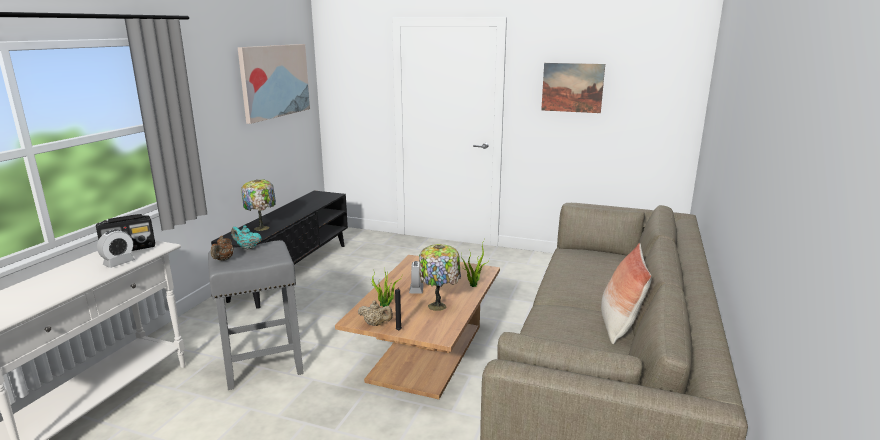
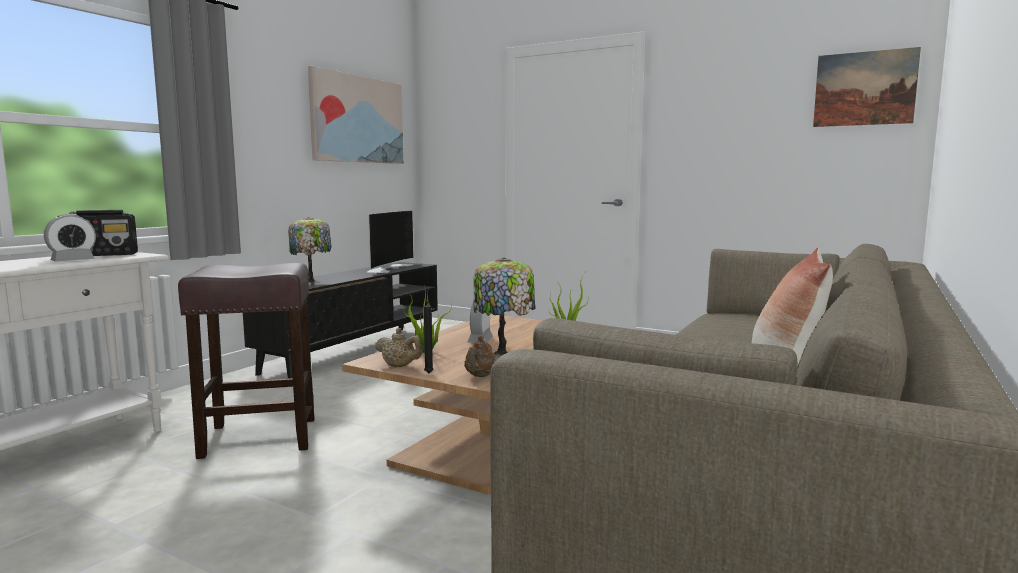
camera: 10 degrees right, 10 degrees down
(223, 259) = (210, 270): brown teapot -> brown teapot (480, 376)
(247, 248) = (252, 266): turquoise teapot -> none
(261, 366) = (257, 438): grey stool -> brown stool
(310, 201) = (388, 268): none -> television
(572, 87) = (735, 116): picture -> picture (864, 88)

